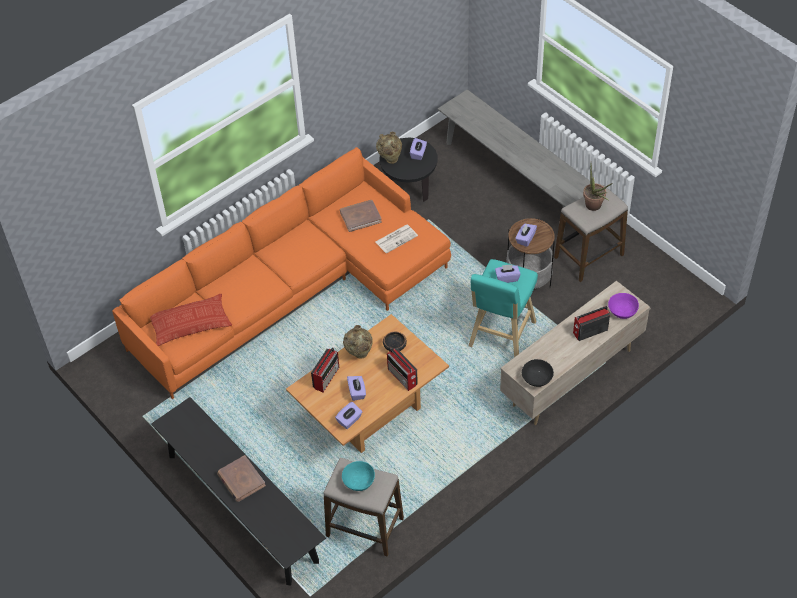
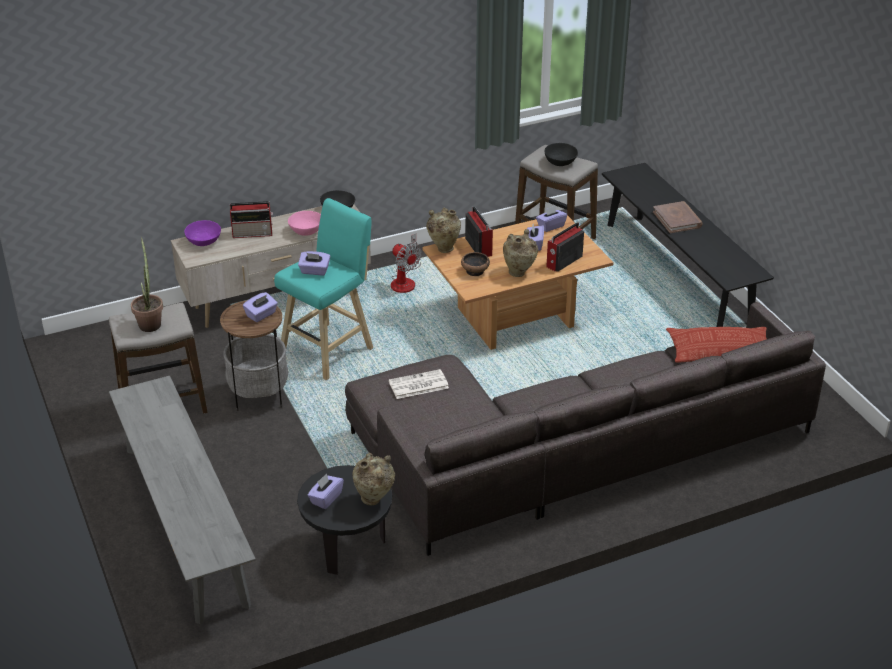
camera: 165 degrees left, 15 degrees down
(293, 290) = (569, 452): orange sofa -> grey sofa
(358, 482) = (560, 162): turquoise bowl -> black bowl
(360, 217) = (455, 420): brown book -> none
(430, 367) = (443, 248): none -> beige vase
(477, 429) = (405, 281): none -> fan
(549, 345) = (306, 231): none -> pink bowl

